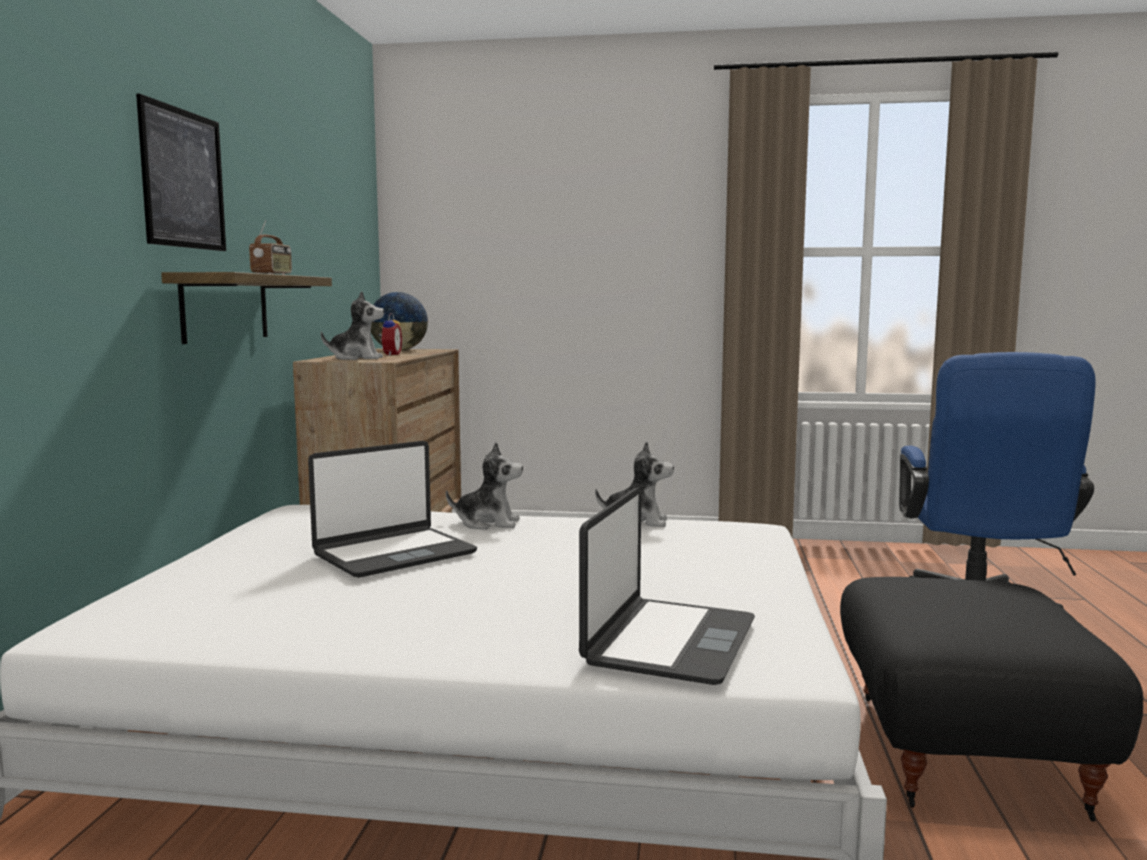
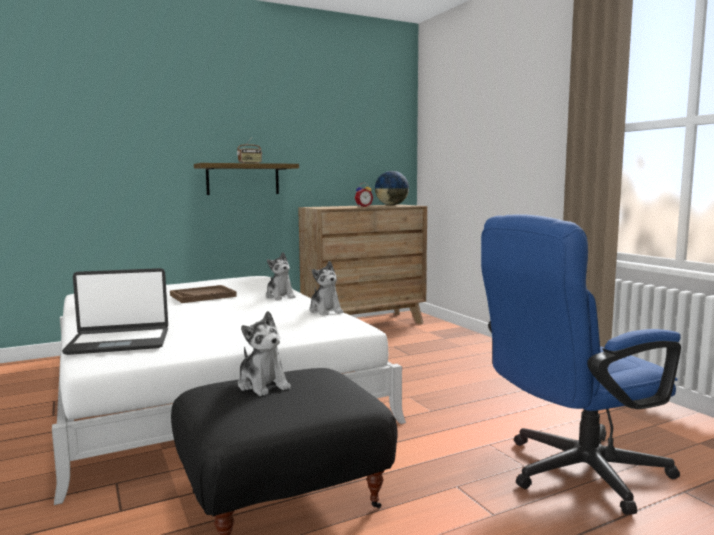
camera: 55 degrees right, 0 degrees up
(183, 179) = (213, 122): picture -> none
(356, 358) = (329, 207): plush toy -> plush toy (263, 385)
(394, 554) = (203, 296): laptop -> brown tray

